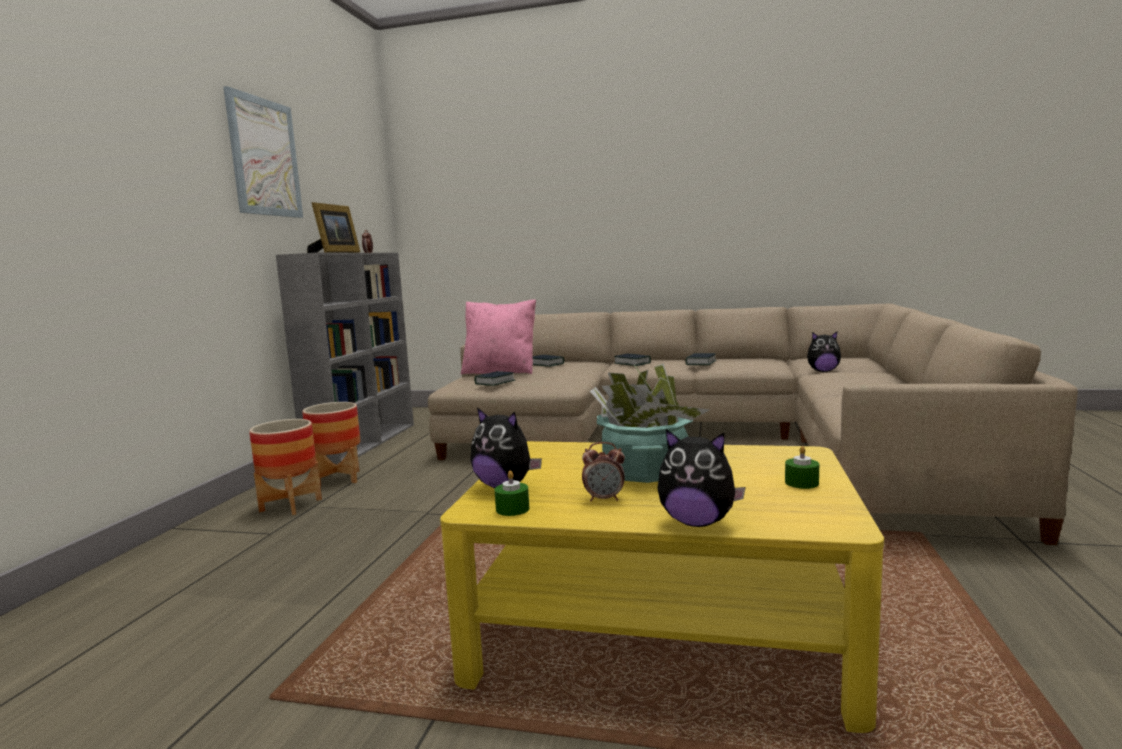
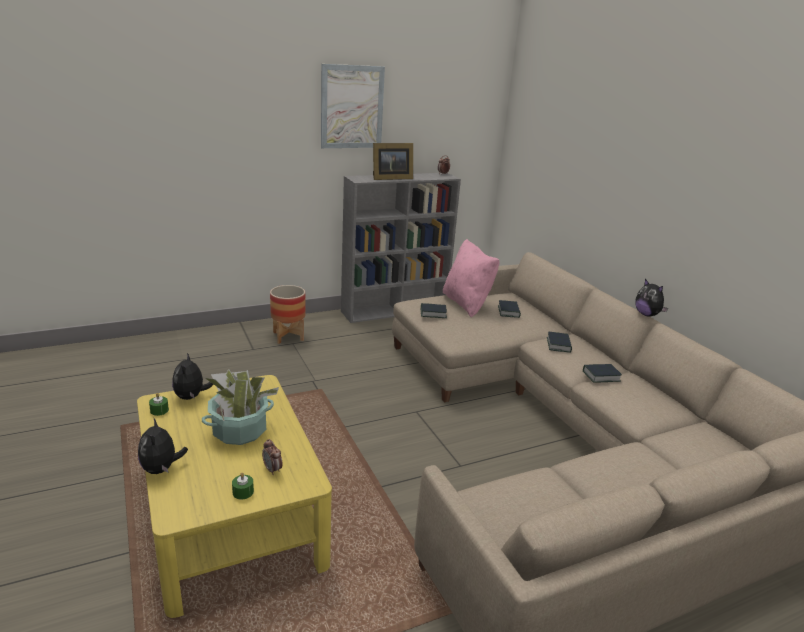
camera: 50 degrees right, 15 degrees up
(338, 479) = (333, 331): planter -> none
(604, 499) = (185, 431): alarm clock -> alarm clock (272, 470)
(823, 371) = (663, 451): plush toy -> plush toy (647, 314)

